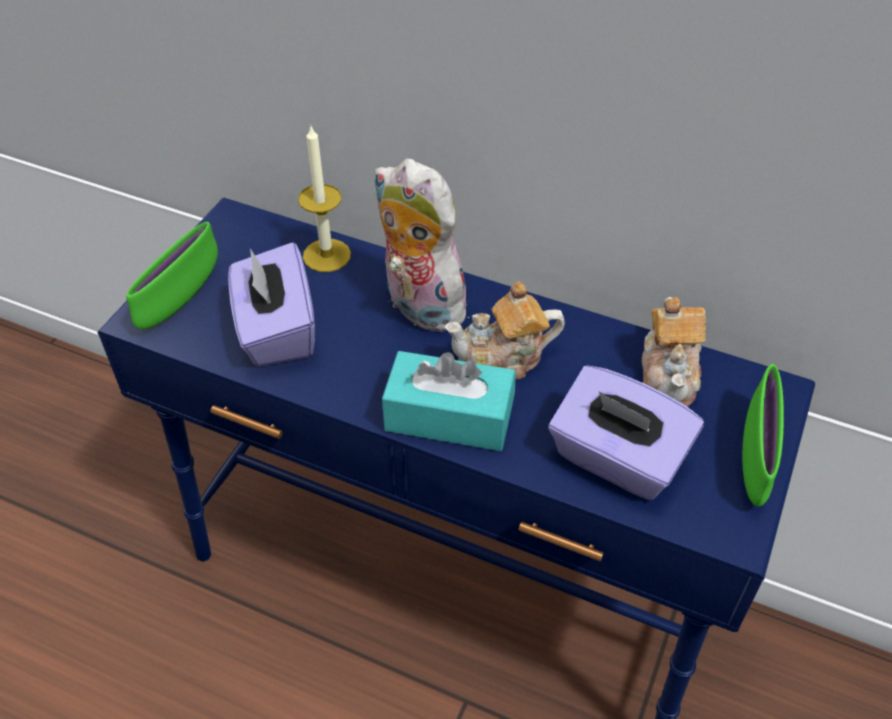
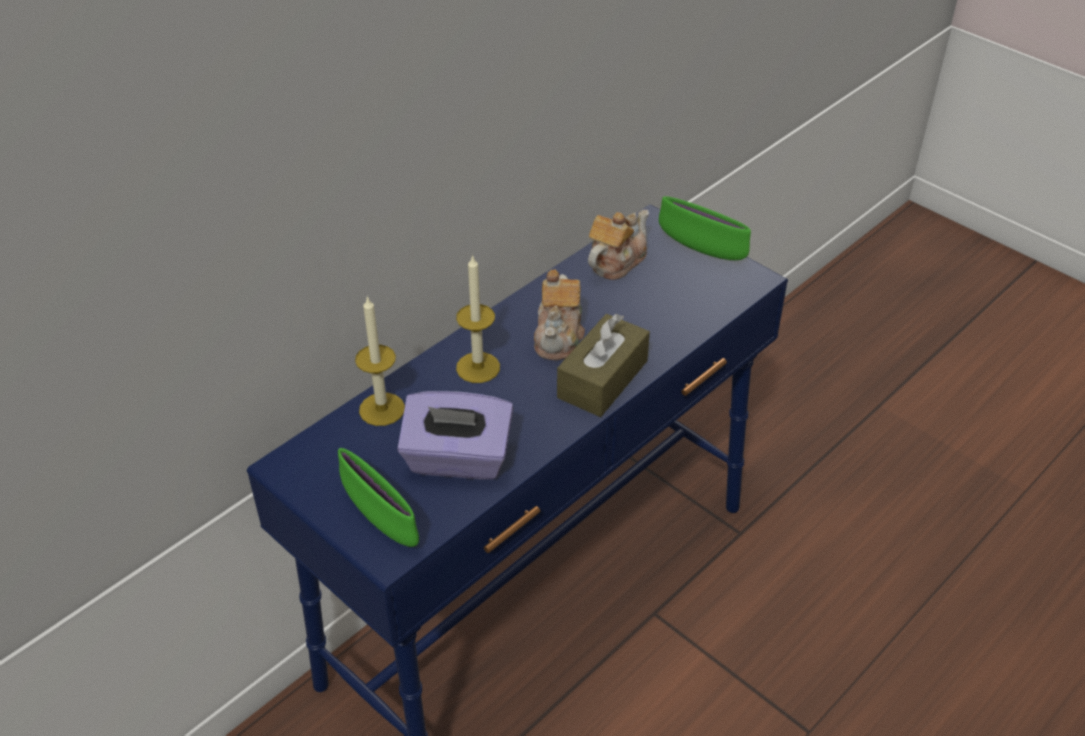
camera: 70 degrees left, 5 degrees down
(418, 306) = (478, 367): plush toy -> candle
(449, 416) = (602, 379): turquoise tissue box -> brown tissue box
(616, 459) = (677, 308): purple tissue box -> none
(669, 375) = (616, 261): teapot -> teapot turned 75 degrees counterclockwise

